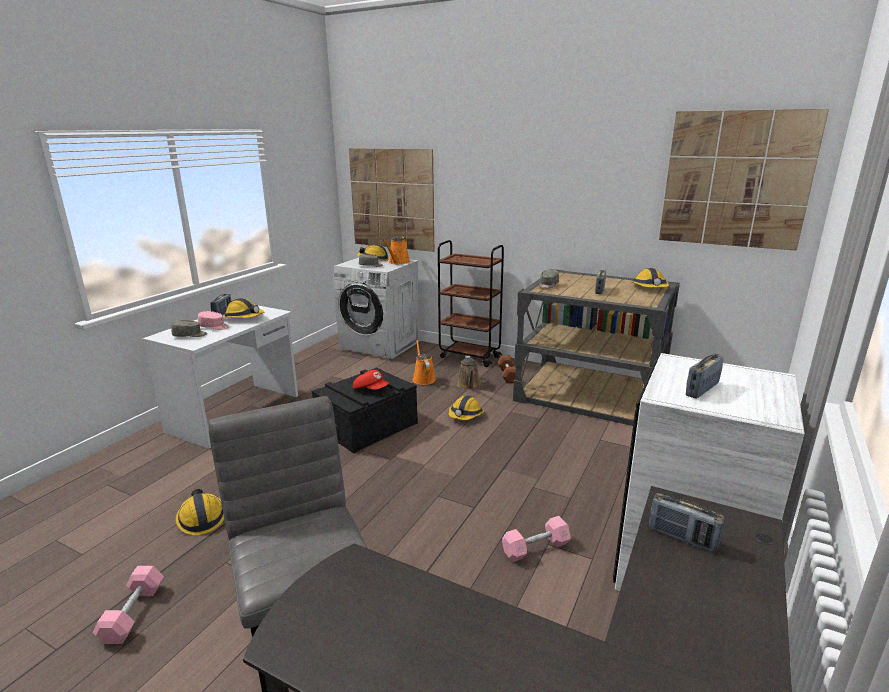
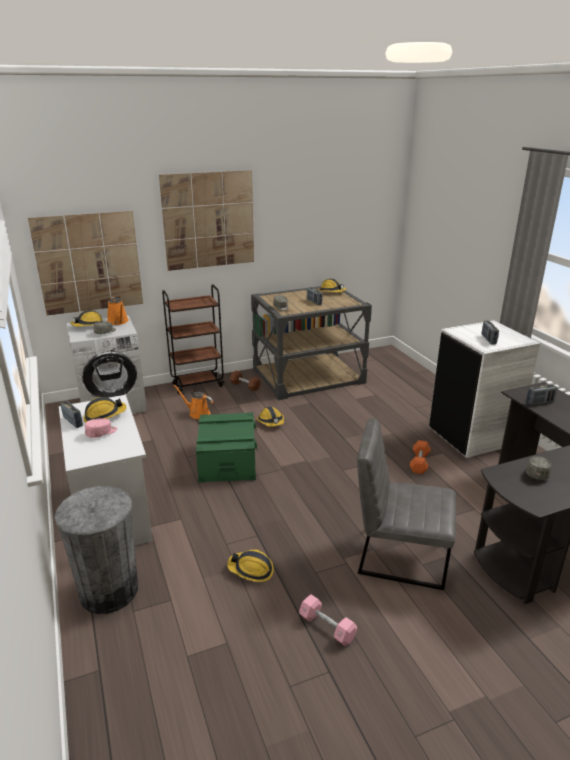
camera: 50 degrees left, 5 degrees up
(128, 461) = (109, 591): none -> grey trash can
(190, 335) = (104, 447): grey cap -> grey cap (537, 472)
(367, 425) = (227, 461): black storage box -> green storage box
(371, 389) = (233, 429): red cap -> none
(469, 385) = (236, 403): brown watering can -> none
(535, 548) = (419, 463): pink dumbbell -> orange dumbbell
(736, 180) = (359, 212): picture -> picture (209, 220)

